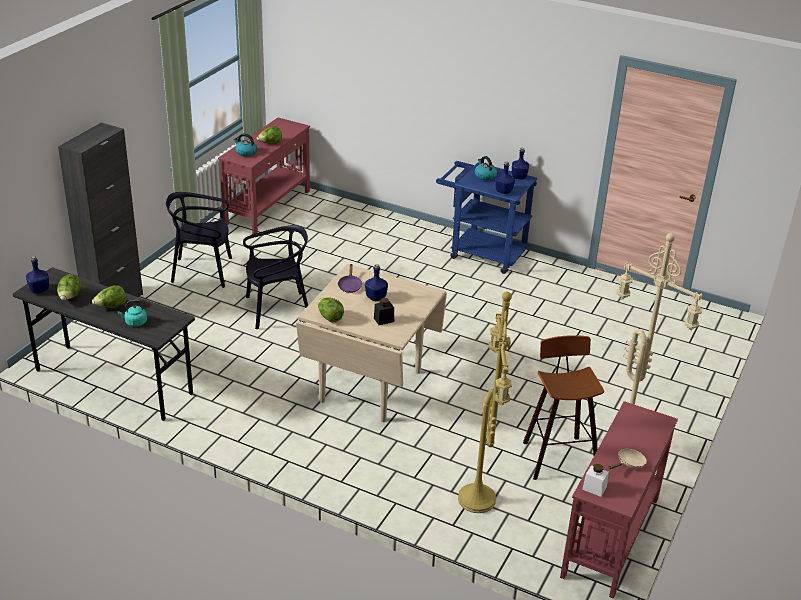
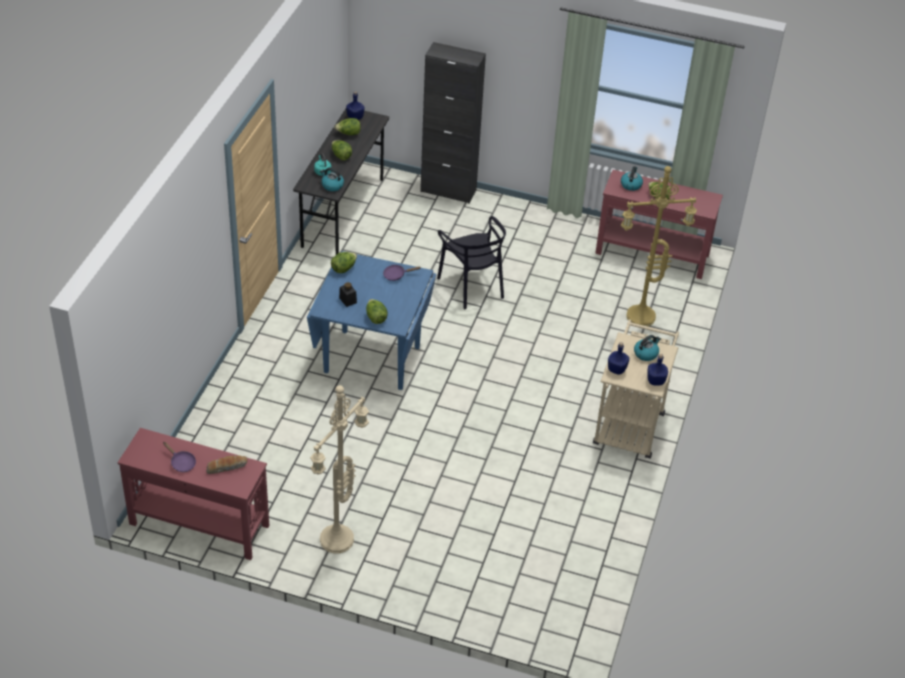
camera: 80 degrees right, 10 degrees up
(165, 318) = (332, 185): none -> kettle
(202, 271) = (518, 231): black chair -> none
(371, 386) = (371, 360): beige dining table -> blue dining table
(375, 297) = (381, 292): blue bottle -> none
(415, 305) = (375, 318): none -> lettuce
(479, 500) = (233, 438): yellow floor lamp -> yellow floor lamp (640, 318)
(481, 252) = (630, 423): blue cart -> beige cart
(557, 456) = (298, 489): stool -> none
(594, 488) = (149, 440): white jar -> none
(629, 463) = (181, 463): beige frying pan -> purple frying pan
(632, 429) = (226, 467): none -> bread

